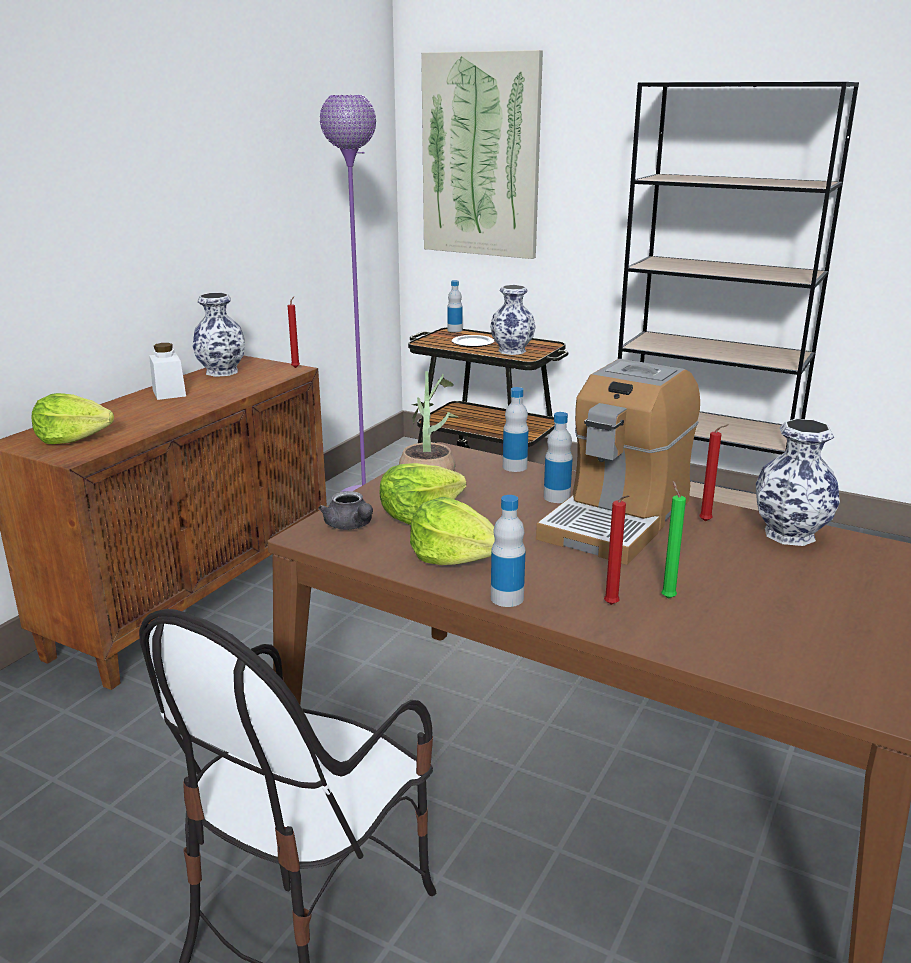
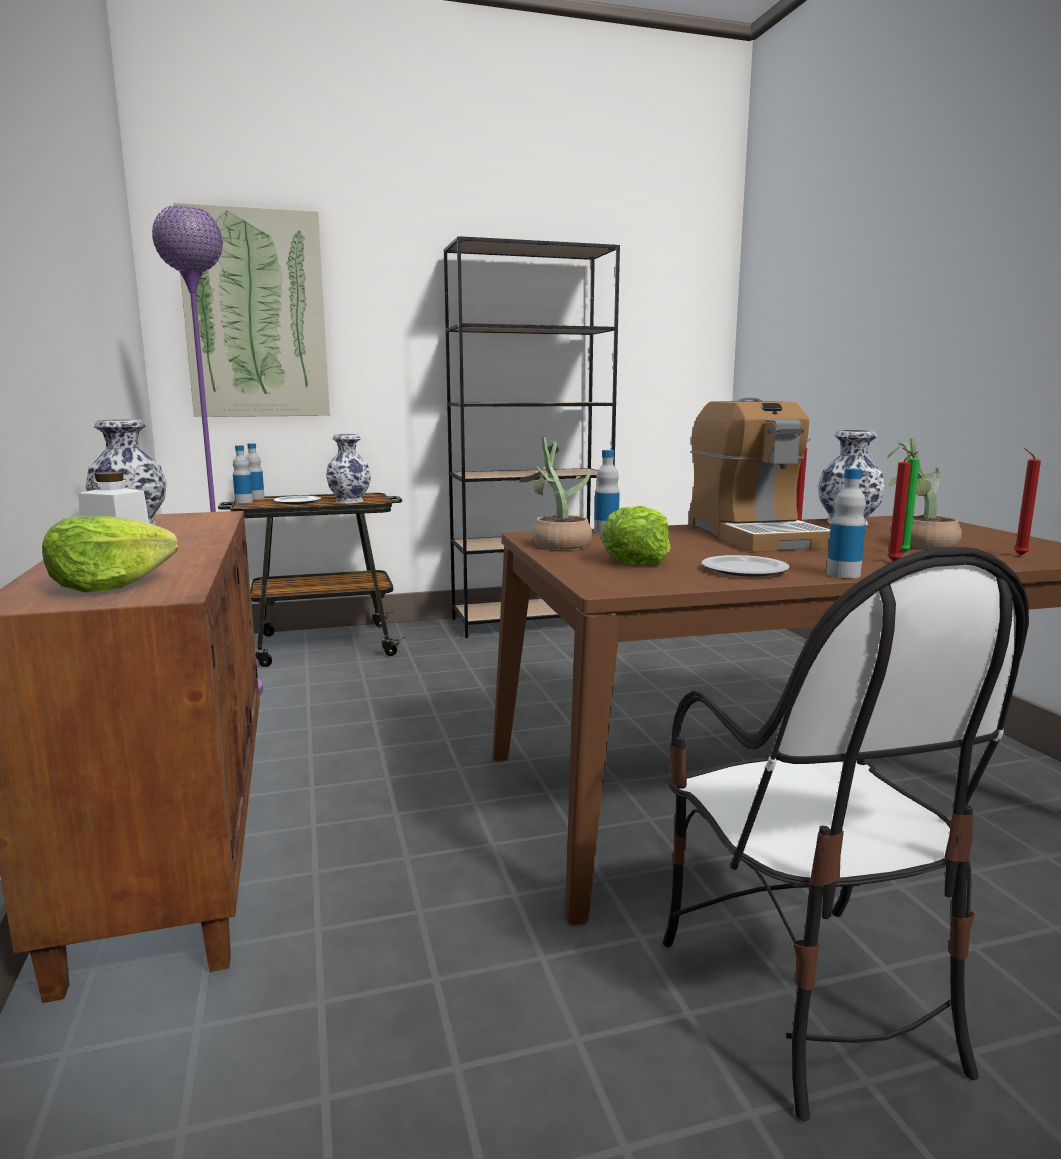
camera: 45 degrees left, 10 degrees down
(296, 367) = (218, 513): red candle -> red candle (1018, 555)
(350, 526) = (616, 576): grey teapot -> none
(453, 557) = (743, 569): lettuce -> plate
(556, 497) = (687, 536): bottle -> bottle (244, 501)
(733, 594) = (917, 544): none -> potted plant

